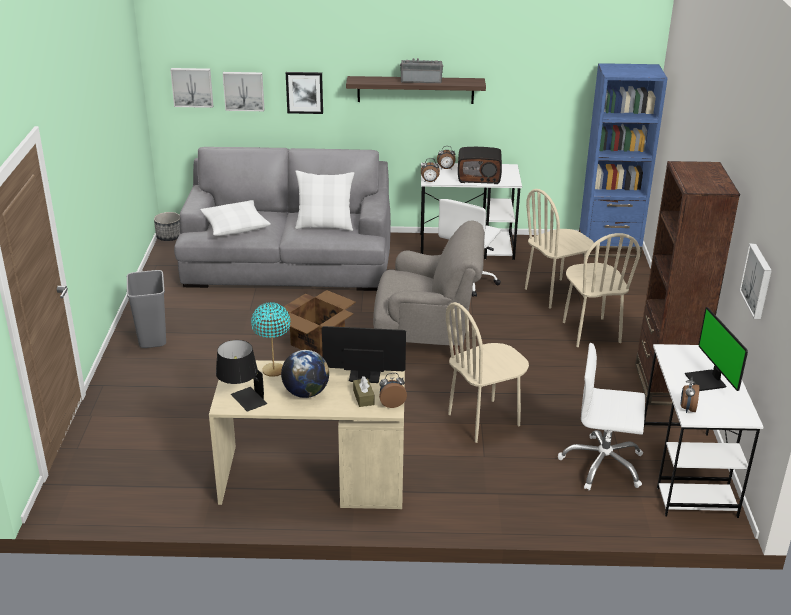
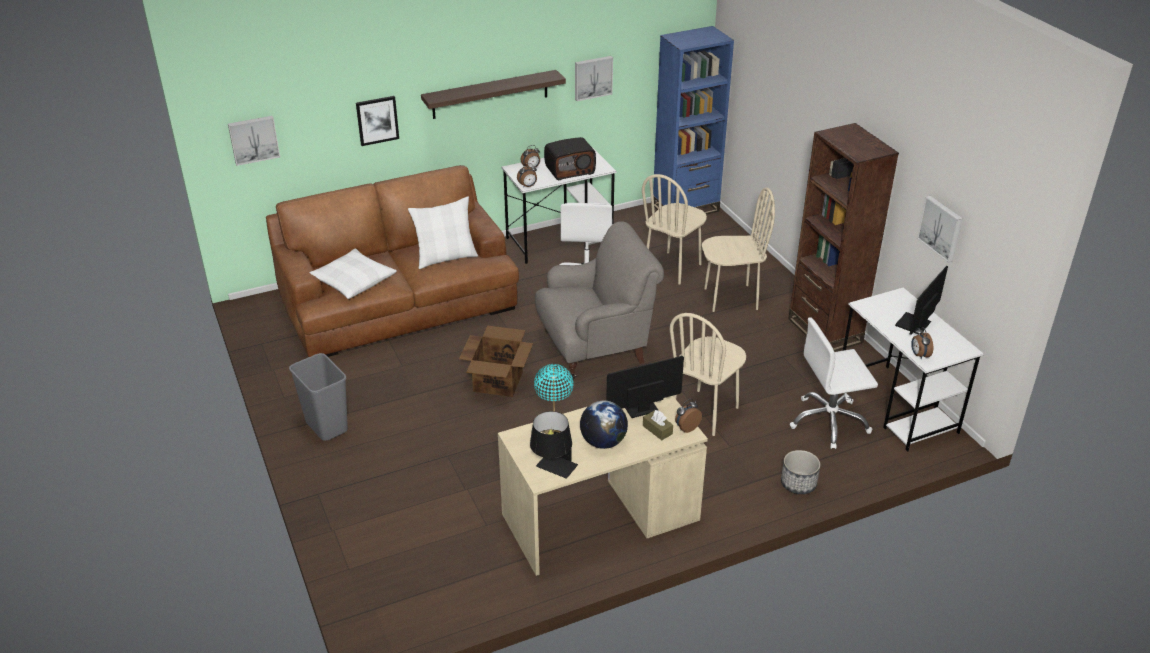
camera: 25 degrees left, 5 degrees up
(169, 236) = (248, 307): planter -> planter (798, 483)
(244, 90) = (311, 132): picture -> picture (592, 77)
(288, 261) = (398, 301): grey sofa -> brown sofa
(421, 80) = (499, 85): radio -> none
(590, 332) = (730, 298): beige chair -> beige chair turned 60 degrees counterclockwise
(707, 381) = (914, 325): monitor -> monitor turned 75 degrees clockwise

